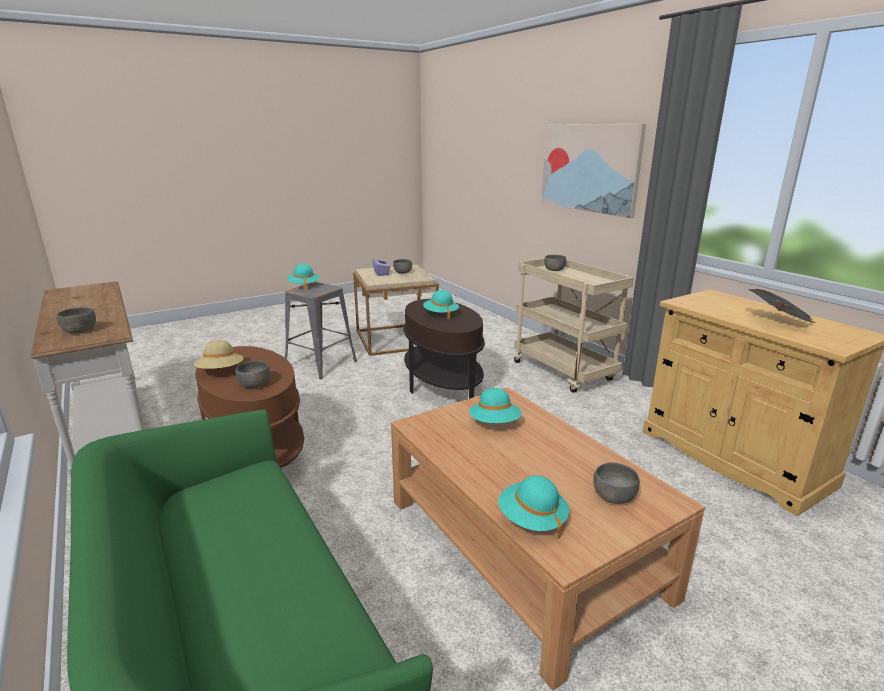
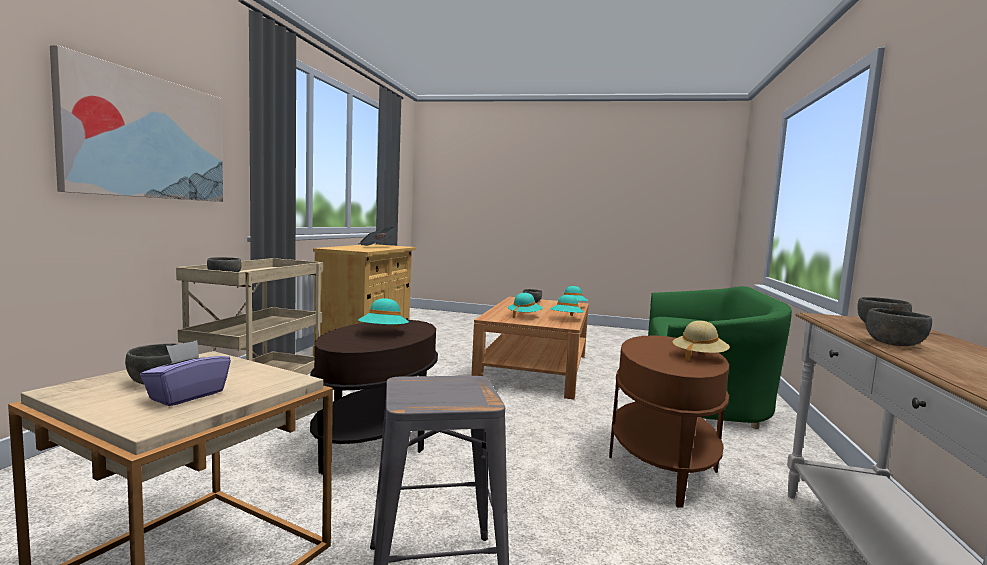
camera: 135 degrees left, 15 degrees down
(254, 385) = (668, 342): grey bowl -> grey bowl (894, 343)
(304, 285) = (438, 408): turquoise hat -> turquoise hat (566, 319)

